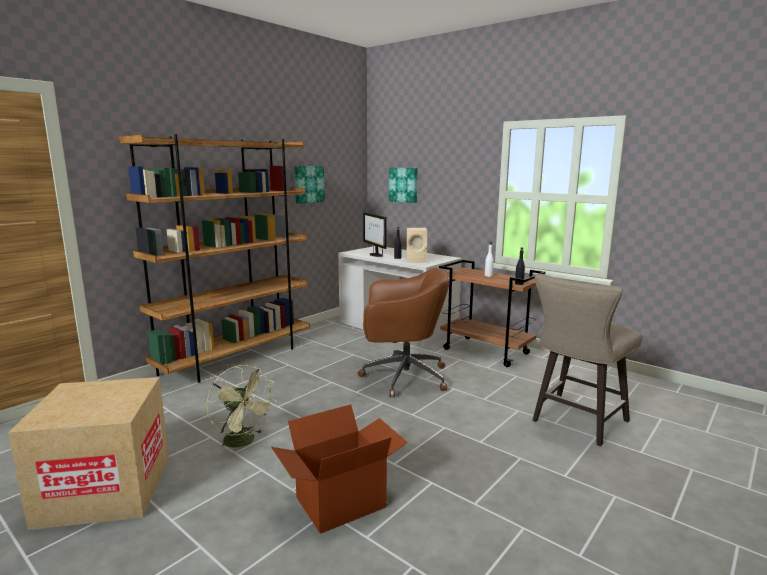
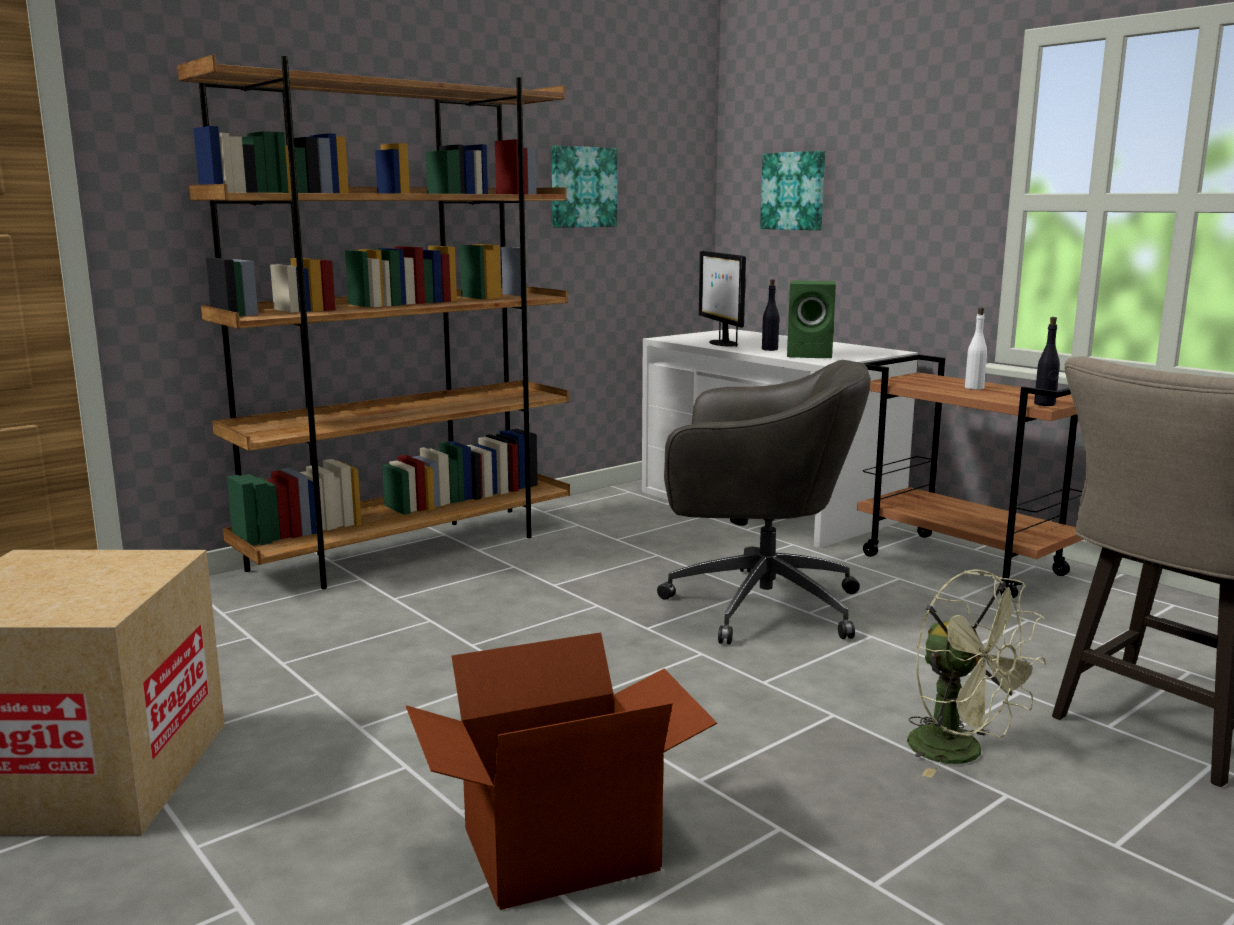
camera: 10 degrees right, 0 degrees up
(244, 442) = (383, 708): green fan -> green fan (960, 753)
(402, 377) = (757, 605): brown office chair -> grey office chair
(417, 260) = (811, 355): beige speaker -> green speaker

